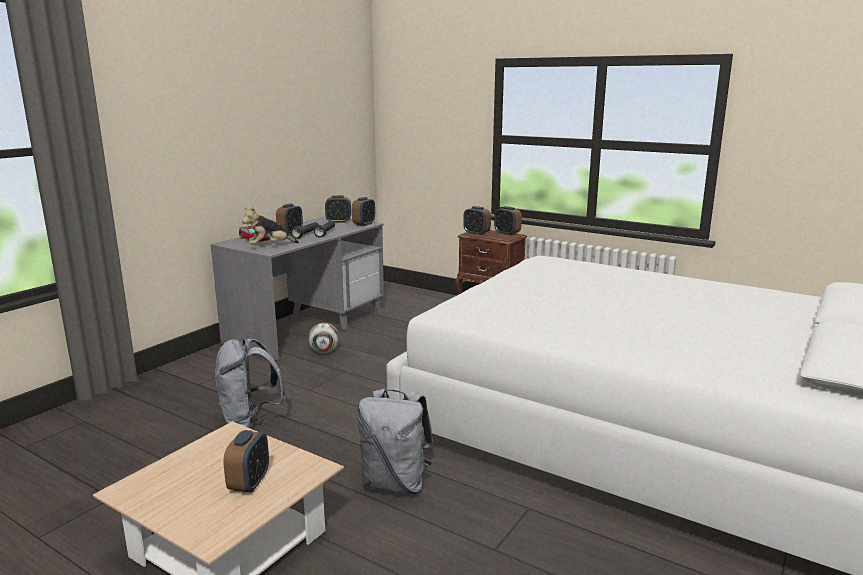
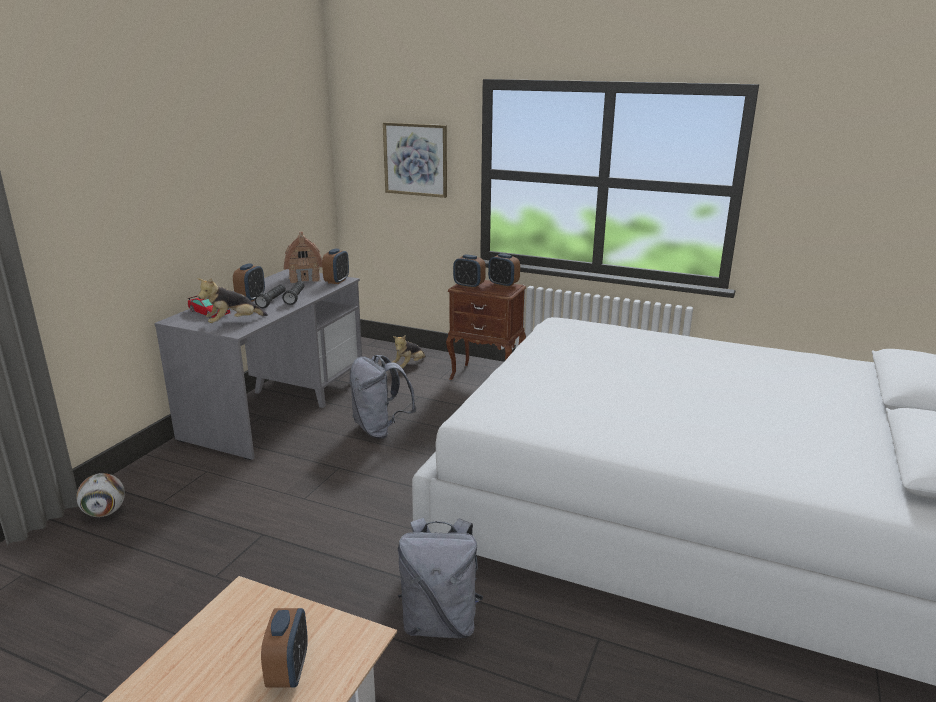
camera: 10 degrees left, 5 degrees up
(250, 420) = (241, 550): grey backpack -> grey backpack (380, 429)
(324, 352) = (307, 441): football -> football (105, 513)
(338, 222) = (304, 278): alarm clock -> toy house
(426, 304) = (409, 365): none -> plush toy
(440, 128) = (415, 159): none -> picture

